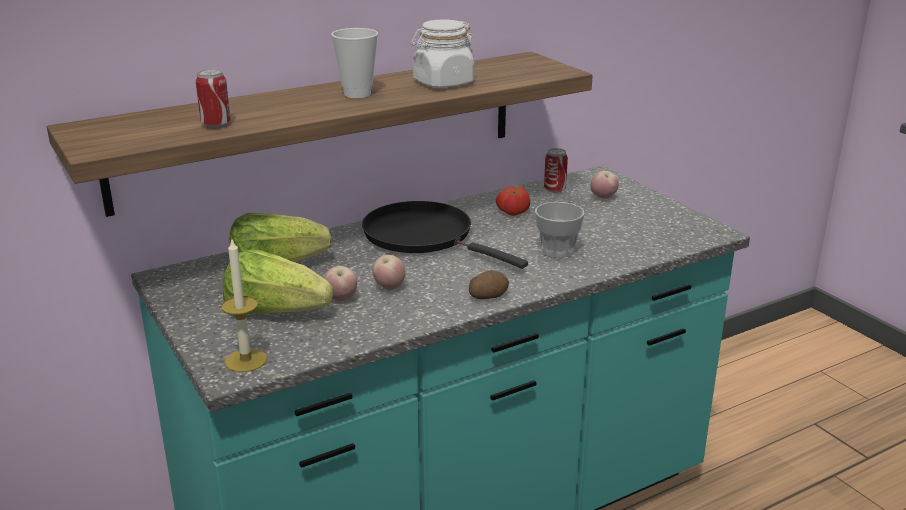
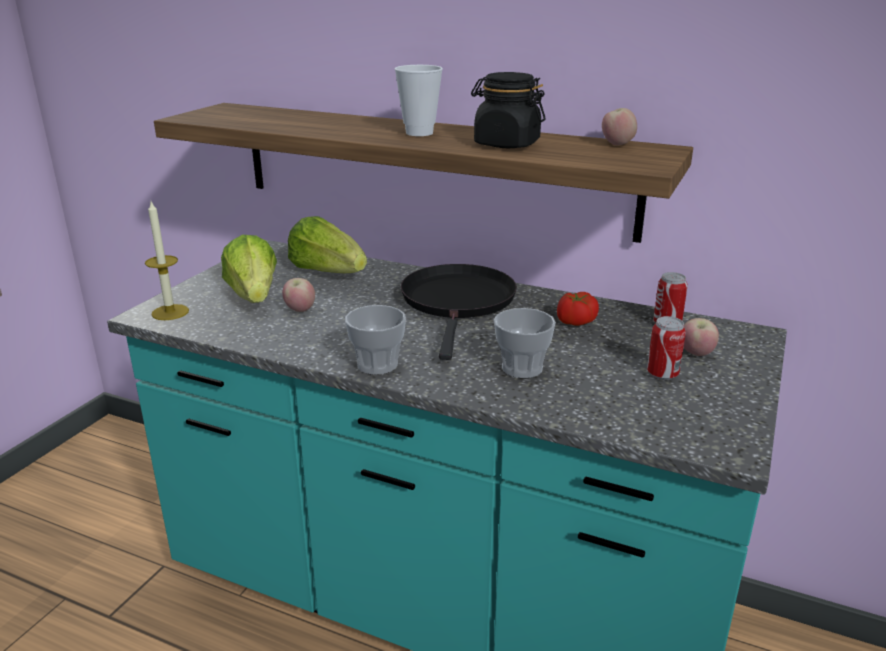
camera: 55 degrees right, 0 degrees up
(216, 124) = (277, 124): can -> can (662, 374)
(389, 287) = (342, 320): apple -> apple (617, 144)
(443, 83) = (506, 144): white jar -> black jar
(487, 296) = (377, 364): potato -> cup

